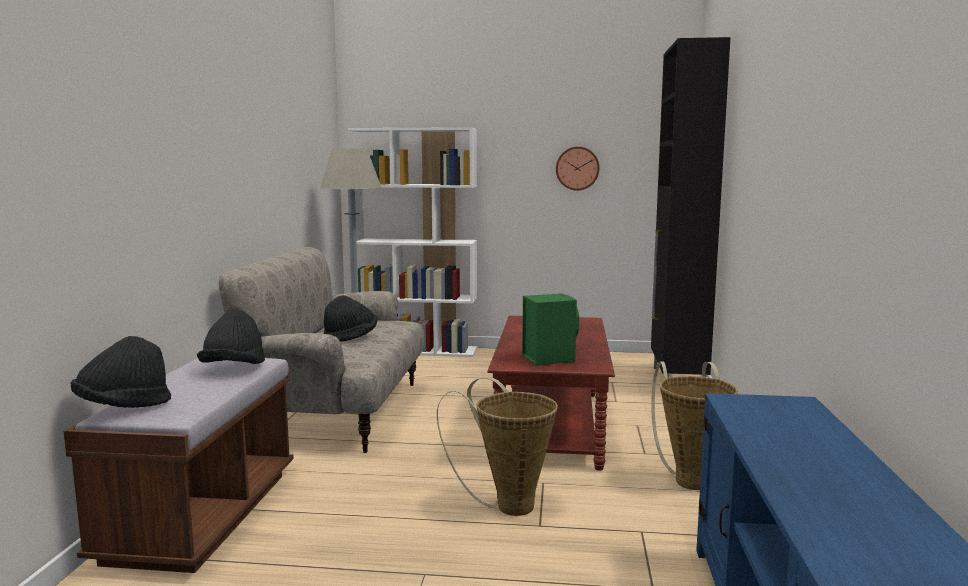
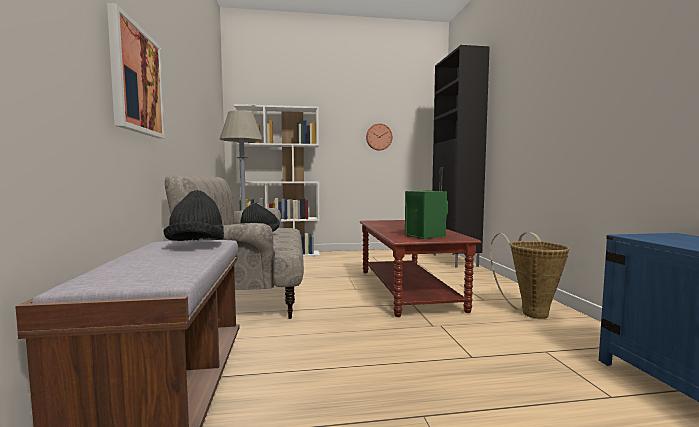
camera: 15 degrees left, 5 degrees down
(123, 407) = (96, 275): black hat -> none
(181, 176) = (136, 81): none -> picture
(507, 505) = (432, 344): basket -> none

